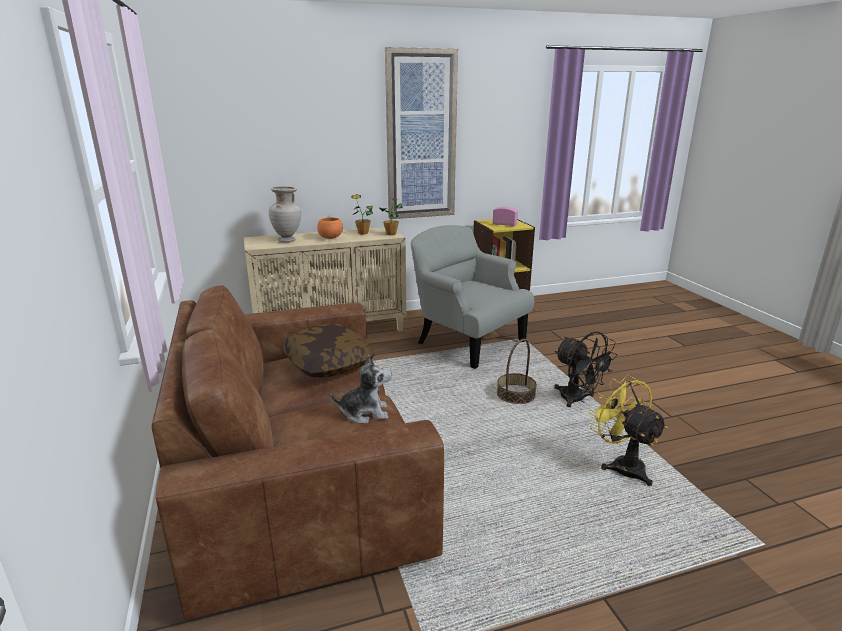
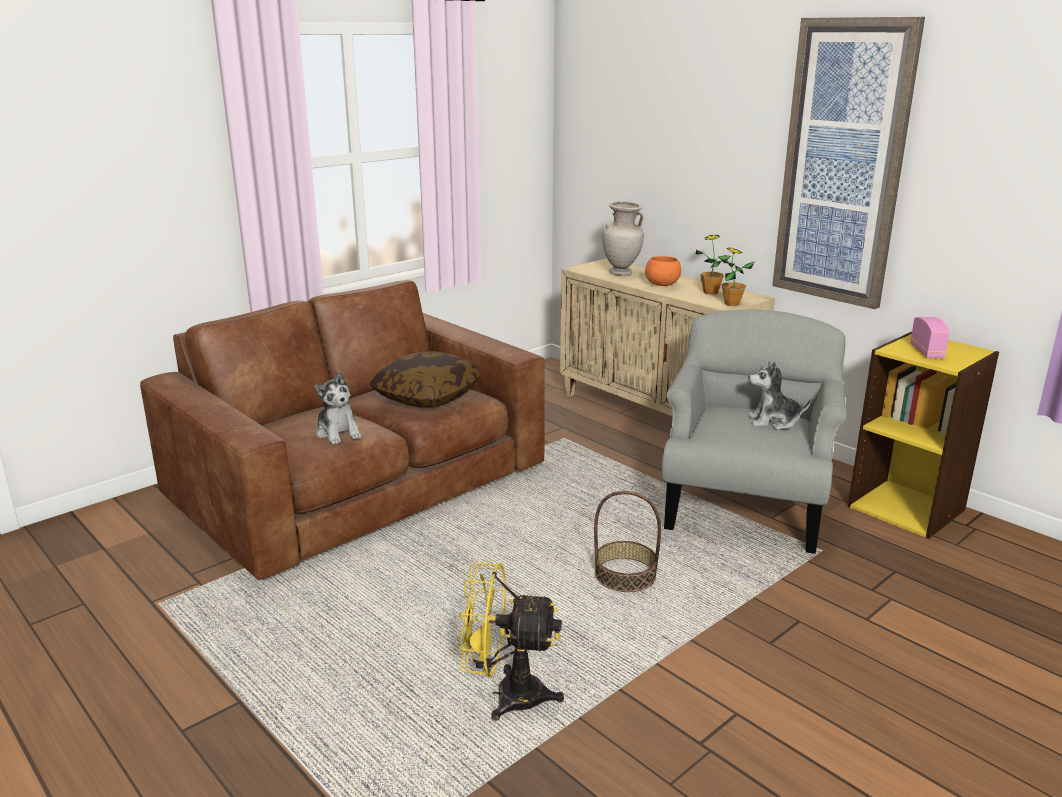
camera: 65 degrees right, 0 degrees up
(476, 285) = (773, 422): none -> plush toy
(578, 400) = (662, 633): black fan -> none
(622, 465) = (507, 695): yellow fan -> yellow fan turned 120 degrees counterclockwise

